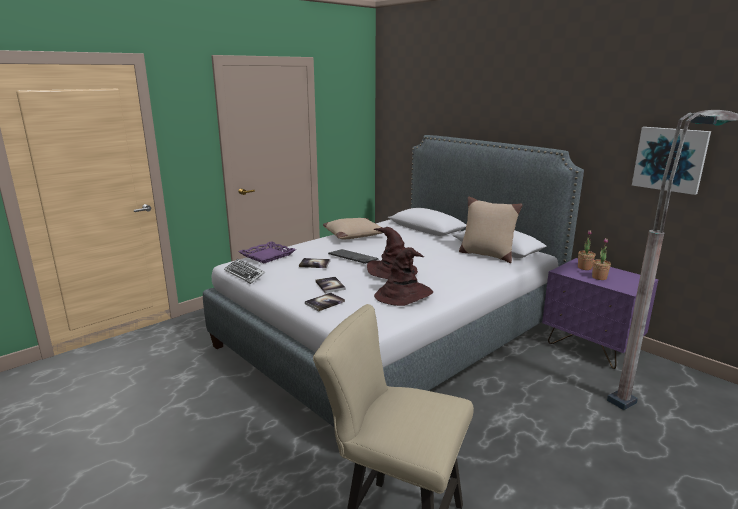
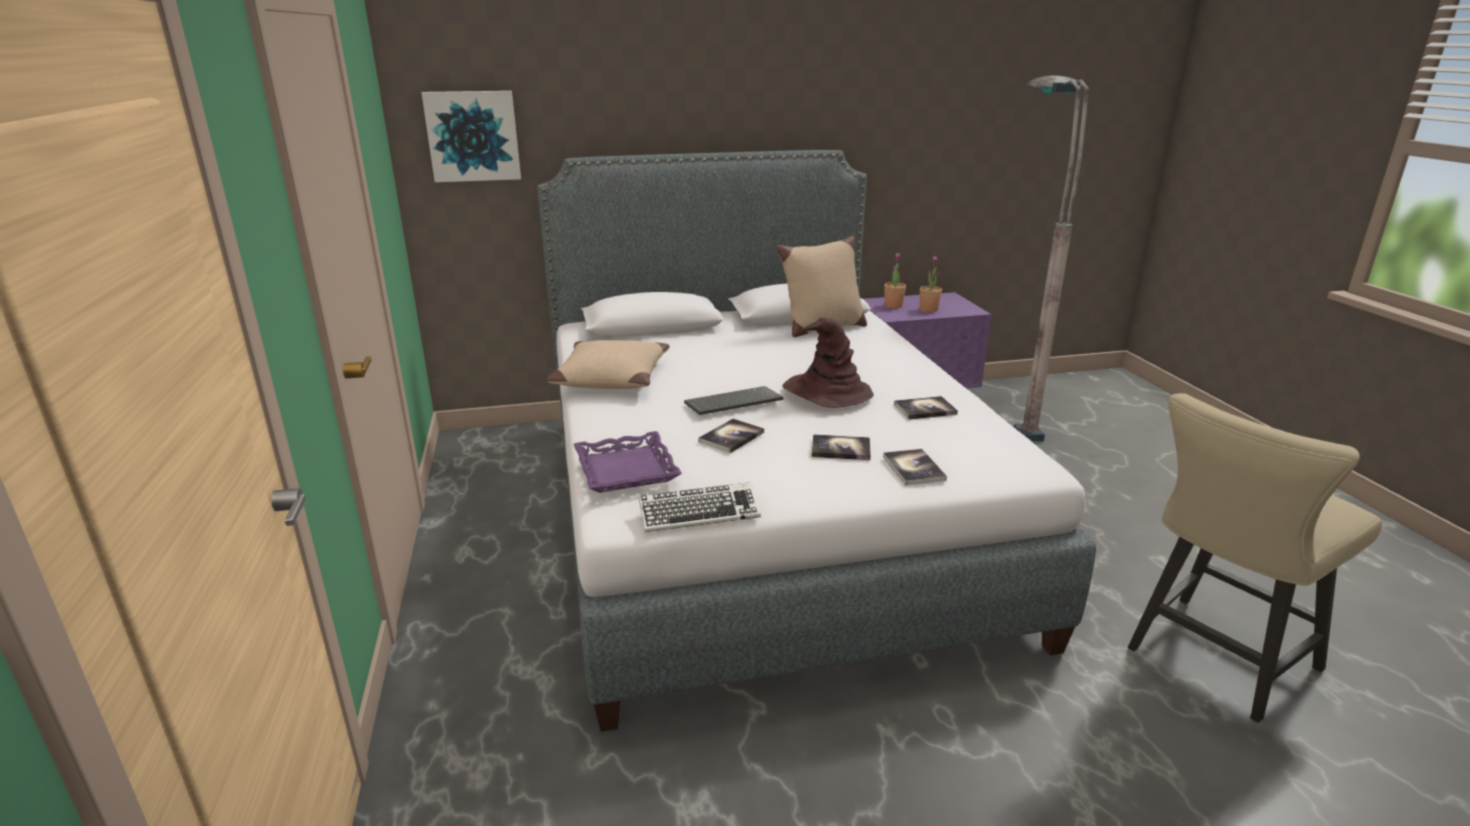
camera: 60 degrees left, 5 degrees up
(403, 295) = (925, 409): brown hat -> book
(670, 159) = (953, 143): picture -> picture (473, 136)

